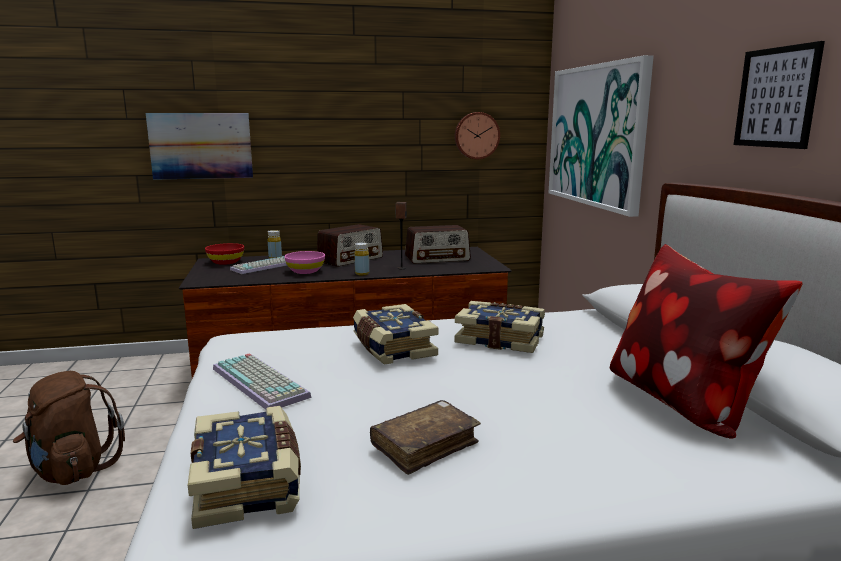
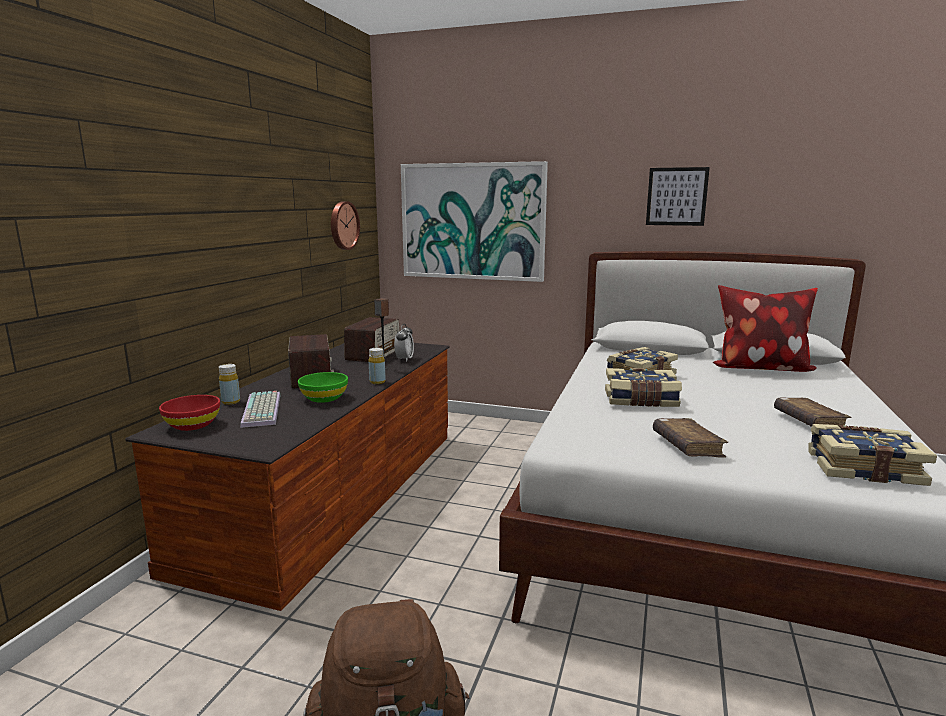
camera: 60 degrees left, 0 degrees up
(201, 146) = (106, 259): picture -> none
(262, 382) = (687, 446): keyboard -> brown book
(305, 271) = (324, 398): pink bowl -> green bowl
(437, 267) = (404, 359): none -> alarm clock

